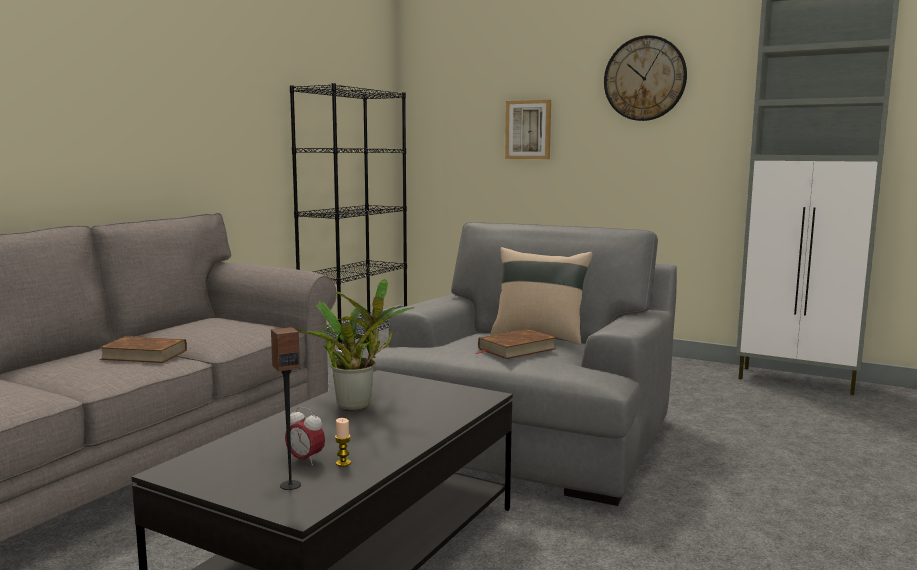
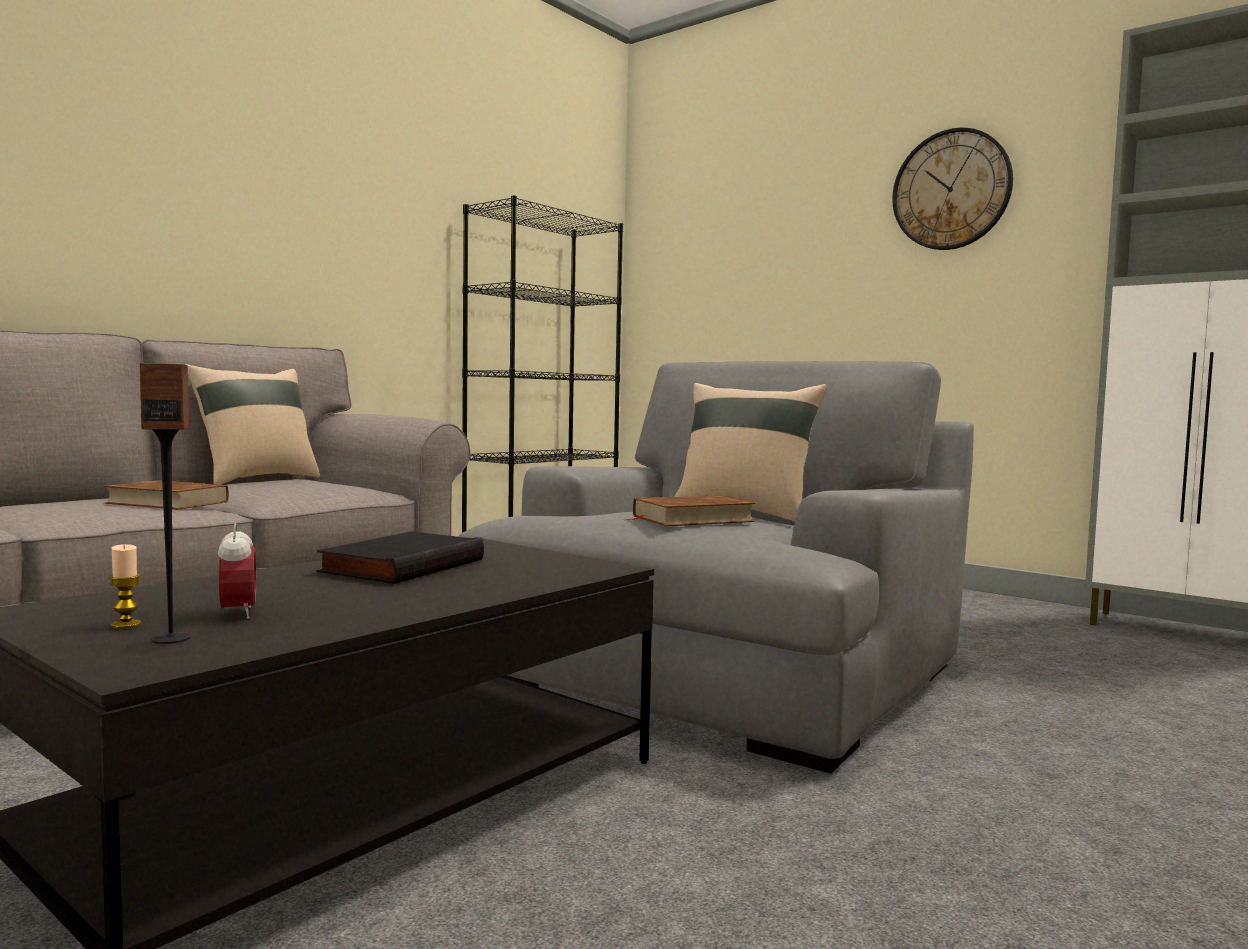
camera: 10 degrees right, 5 degrees down
(179, 322) = (256, 479): none -> beige pillow
(305, 460) = (238, 614): alarm clock -> alarm clock turned 150 degrees counterclockwise
(343, 463) = (291, 621): candle -> candle (126, 625)
(358, 405) = (401, 565): potted plant -> black book
(528, 130) = (789, 273): picture -> none

